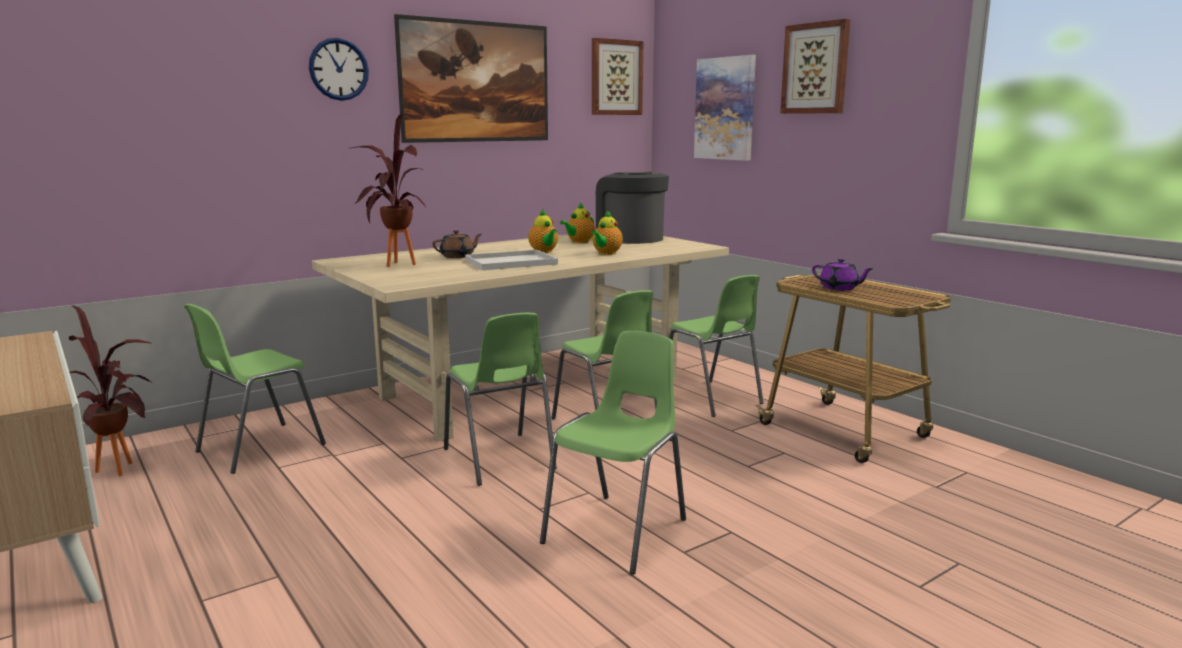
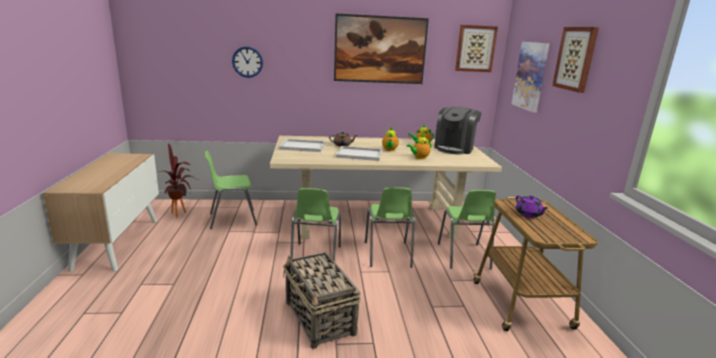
camera: 30 degrees right, 5 degrees up
(338, 69) = (303, 42): wall clock -> wall clock (247, 62)
(394, 266) = (303, 146): potted plant -> white tray
(618, 531) = (320, 318): green chair -> basket
(630, 238) = (455, 148): coffee machine -> coffee machine turned 150 degrees counterclockwise

